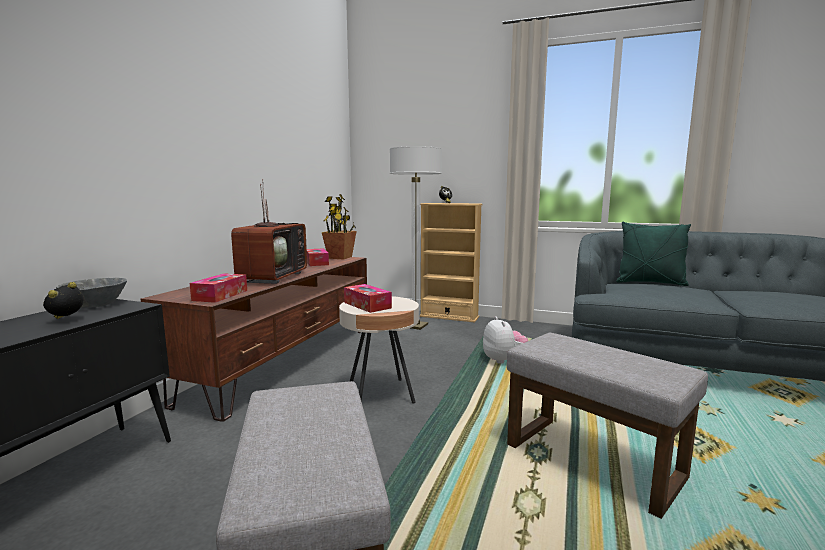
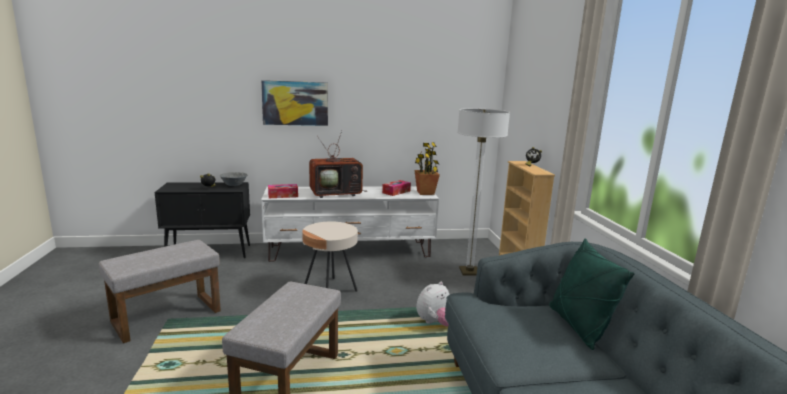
camera: 60 degrees right, 5 degrees up
(166, 137) = (295, 103): none -> picture
(285, 361) = (351, 251): brown tv stand -> white tv stand
(367, 305) = (325, 227): tissue box -> none

